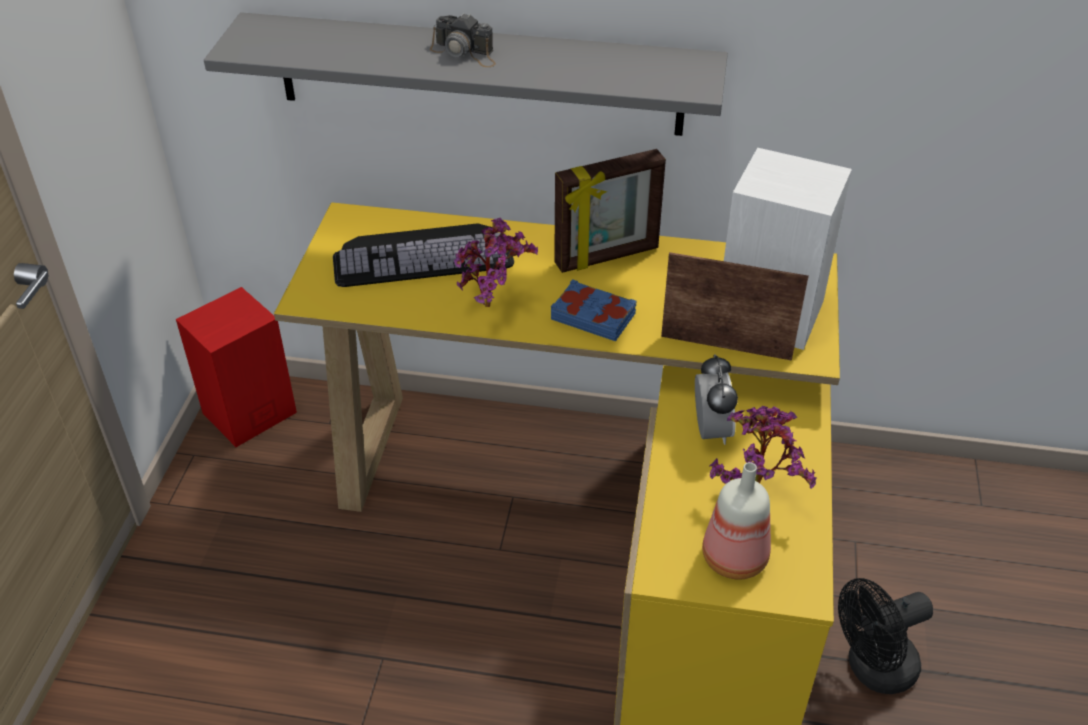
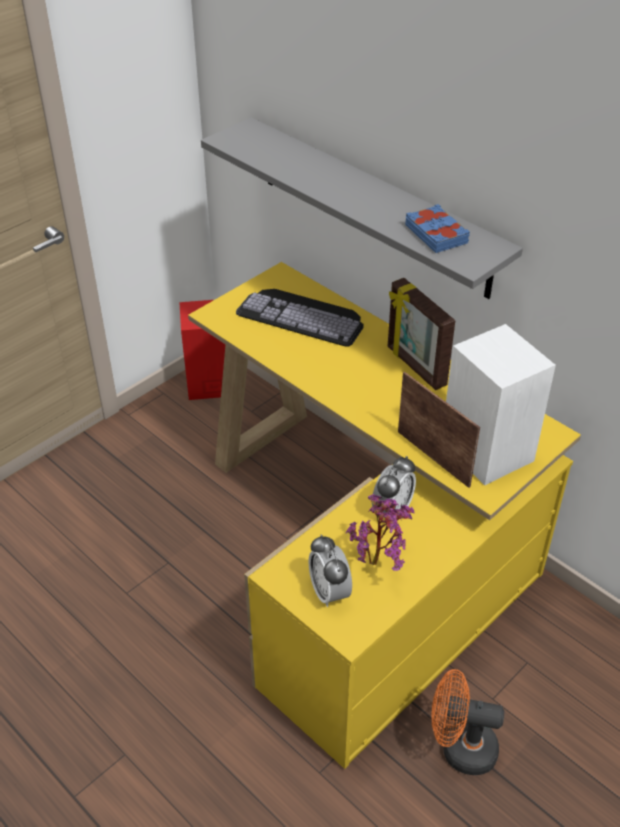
camera: 35 degrees right, 0 degrees up
(465, 53) = (350, 187): camera -> none
(494, 307) = (313, 366): potted plant -> none
(593, 316) = (368, 399): blue book -> blue book (437, 234)
(607, 257) = (415, 367): picture frame -> picture frame turned 45 degrees clockwise
(736, 558) = (329, 592): bottle -> alarm clock
(872, 669) = (460, 748): black fan -> orange fan

